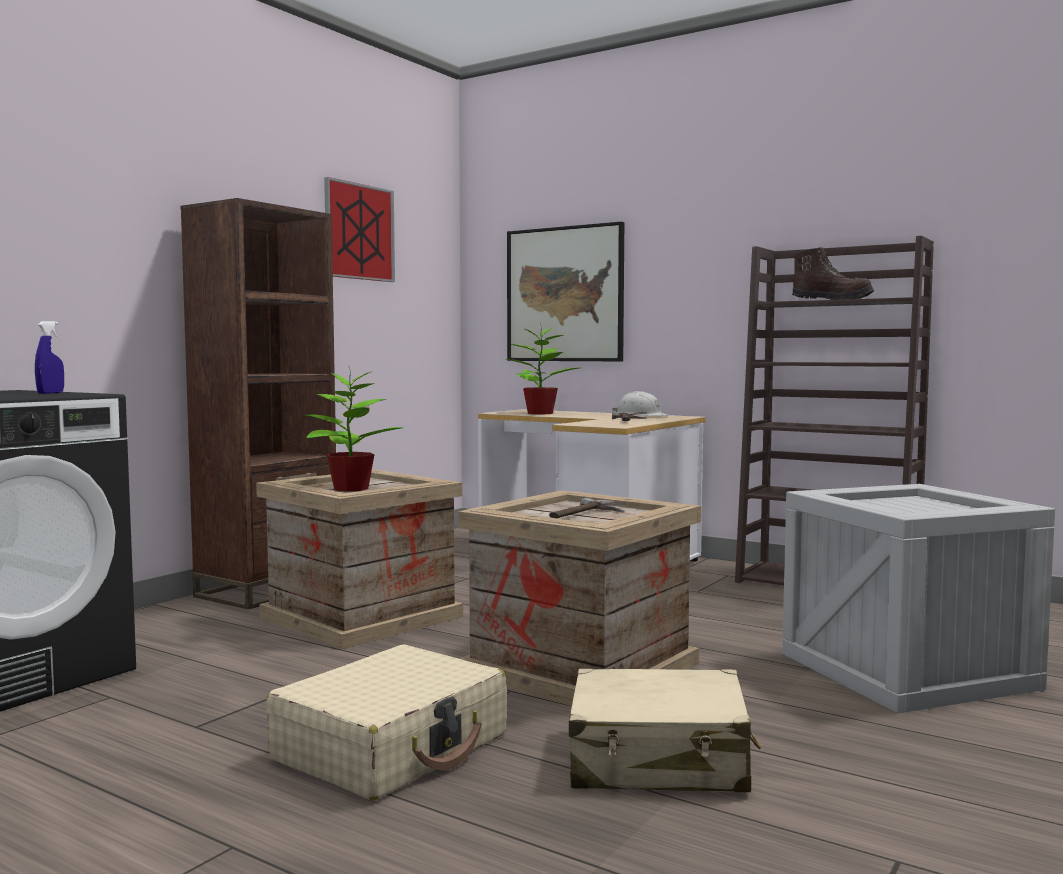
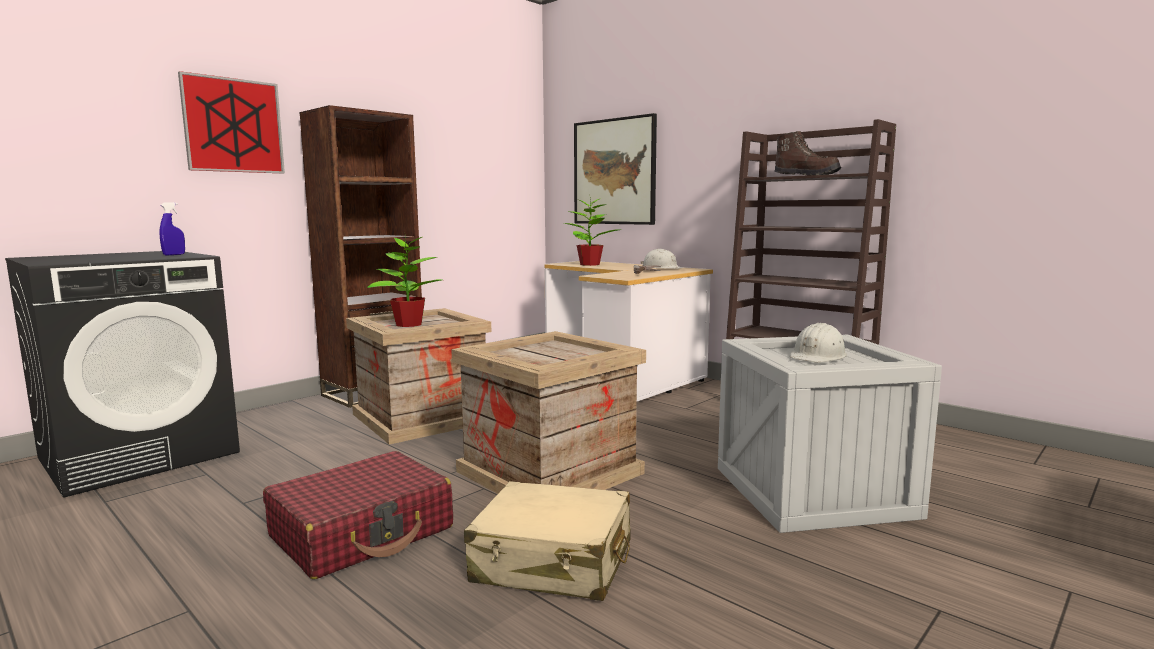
camera: 10 degrees right, 5 degrees up
(359, 232) = (454, 127): picture -> picture (233, 125)
(392, 748) = (363, 532): beige suitcase -> red suitcase
(585, 515) = (548, 355): hammer -> none
(906, 506) = (818, 356): none -> white hard hat

